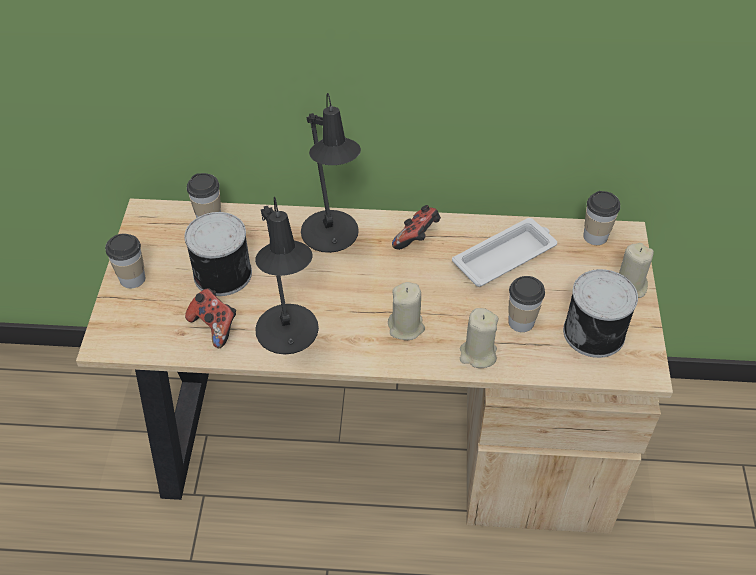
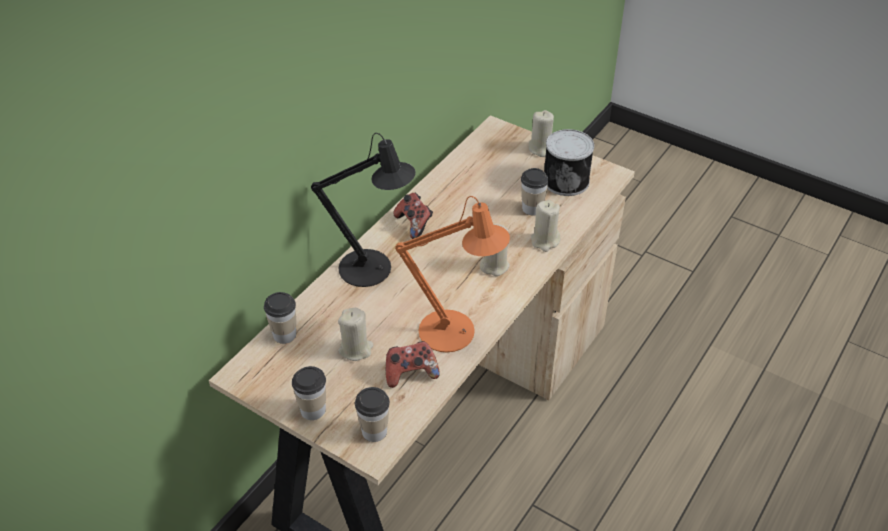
camera: 60 degrees left, 5 degrees down
(221, 273) = (356, 349): can -> beige candle
(289, 336) = (455, 332): black table lamp -> orange table lamp
(506, 256) = (468, 189): white tray -> none
(595, 236) = (485, 141): cup -> cup (374, 431)

